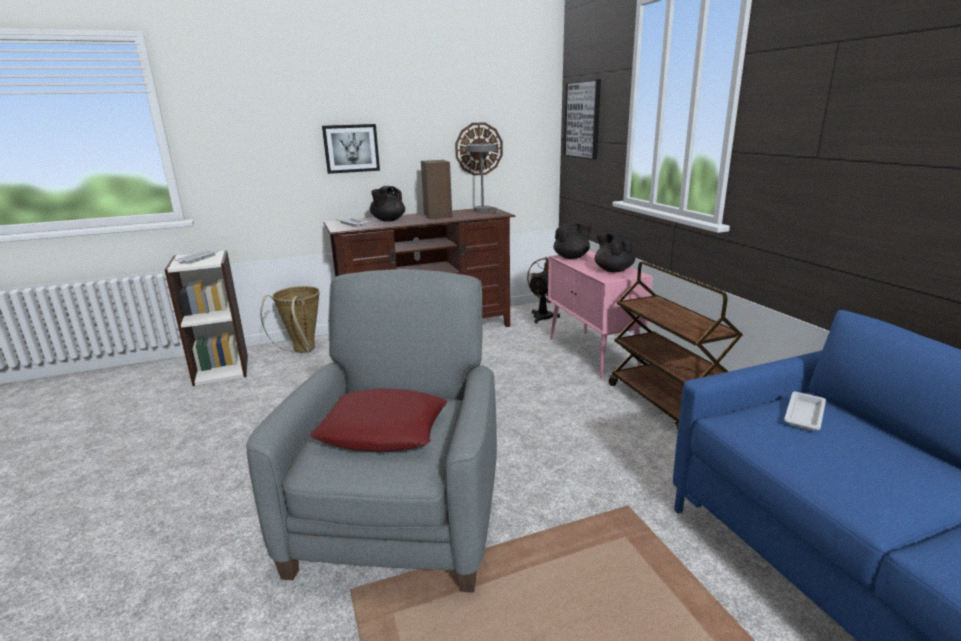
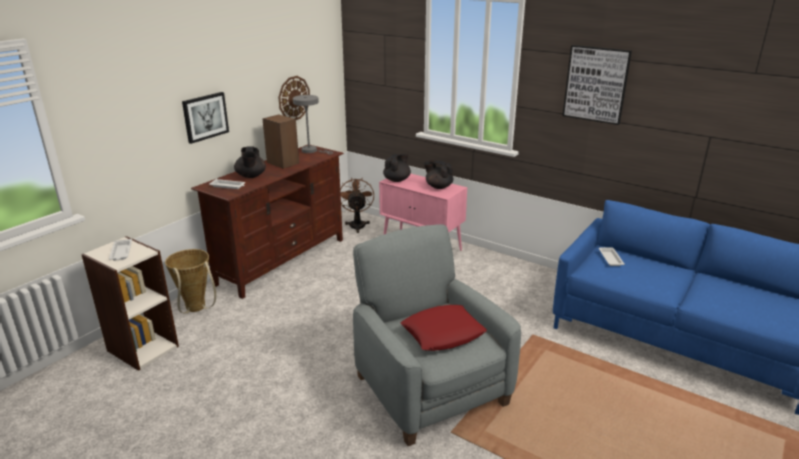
camera: 35 degrees left, 5 degrees up
(583, 120) = (372, 68): picture -> picture (596, 84)
(665, 406) = (497, 271): brown cart -> none

